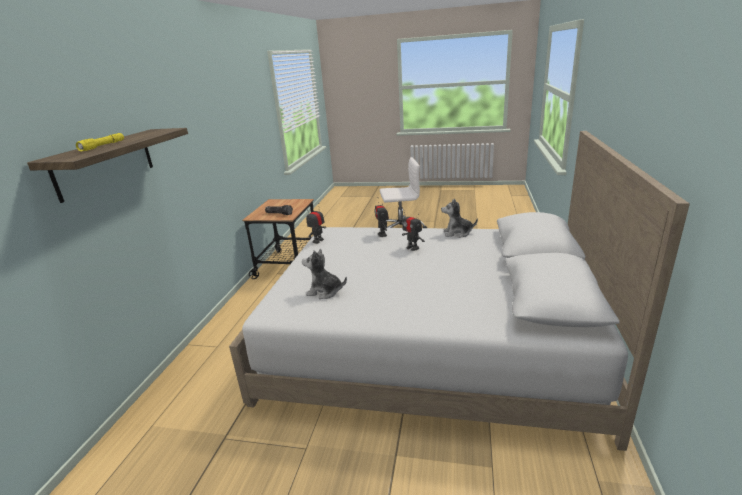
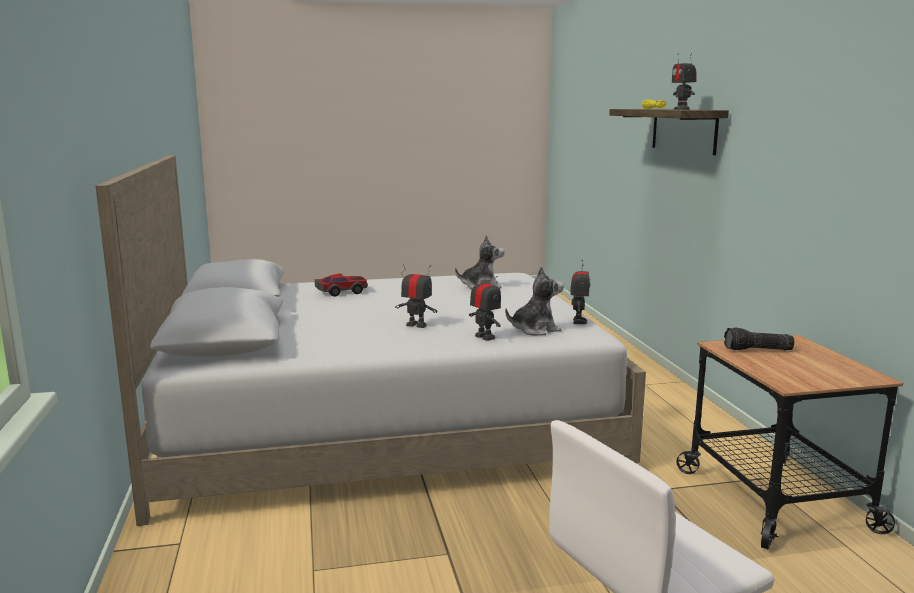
camera: 155 degrees right, 10 degrees down
(149, 134) = (681, 109): none -> toy robot
(452, 301) = (341, 292): none -> toy car
(457, 233) = (352, 349): plush toy -> plush toy (535, 330)

